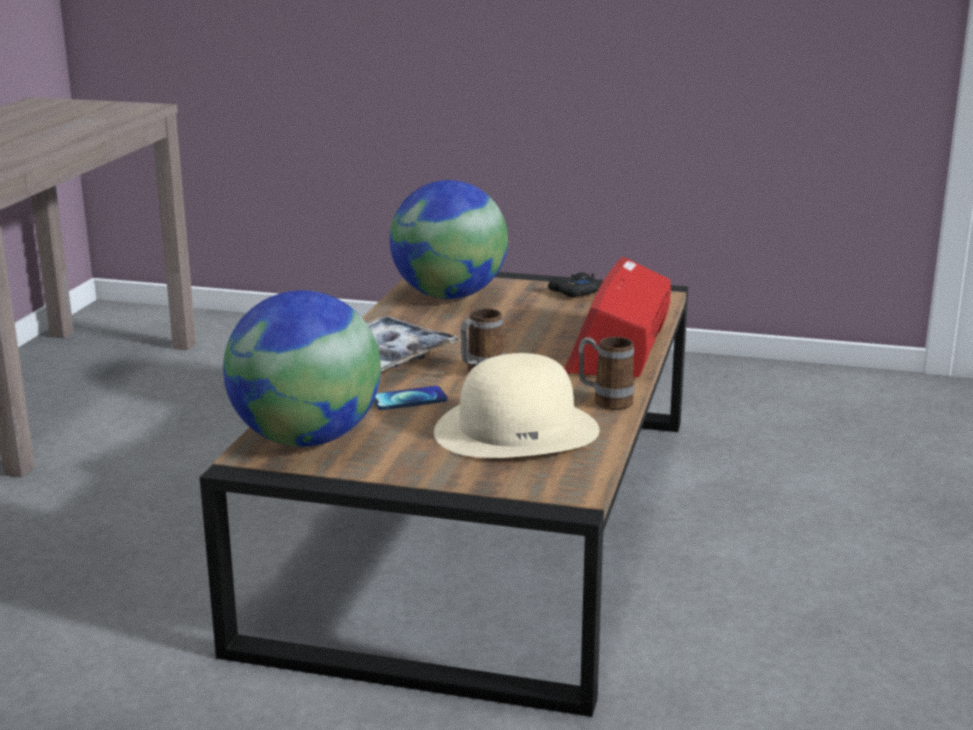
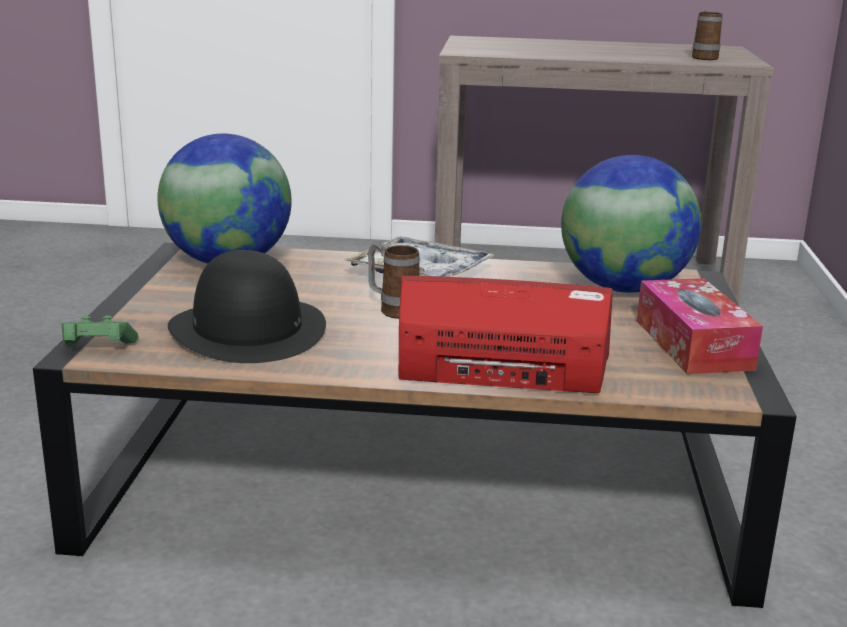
camera: 80 degrees right, 0 degrees up
(409, 400) = (317, 288): phone -> none
(517, 430) = (248, 329): beige hat -> black hat
(557, 494) = (97, 349): none -> green game controller
(573, 292) = (693, 344): black game controller -> tissue box
(605, 402) = (327, 365): mug -> mug (704, 57)

